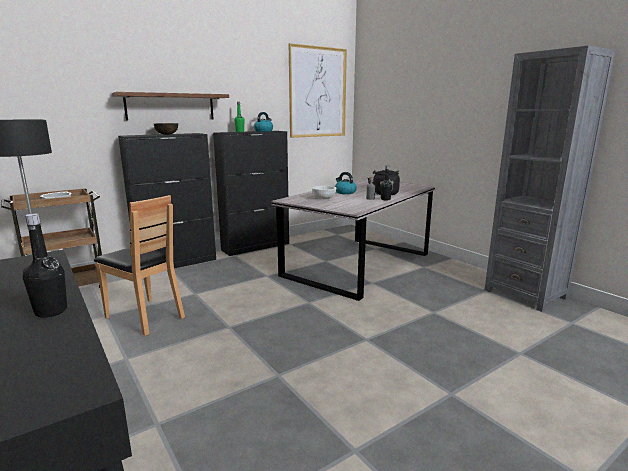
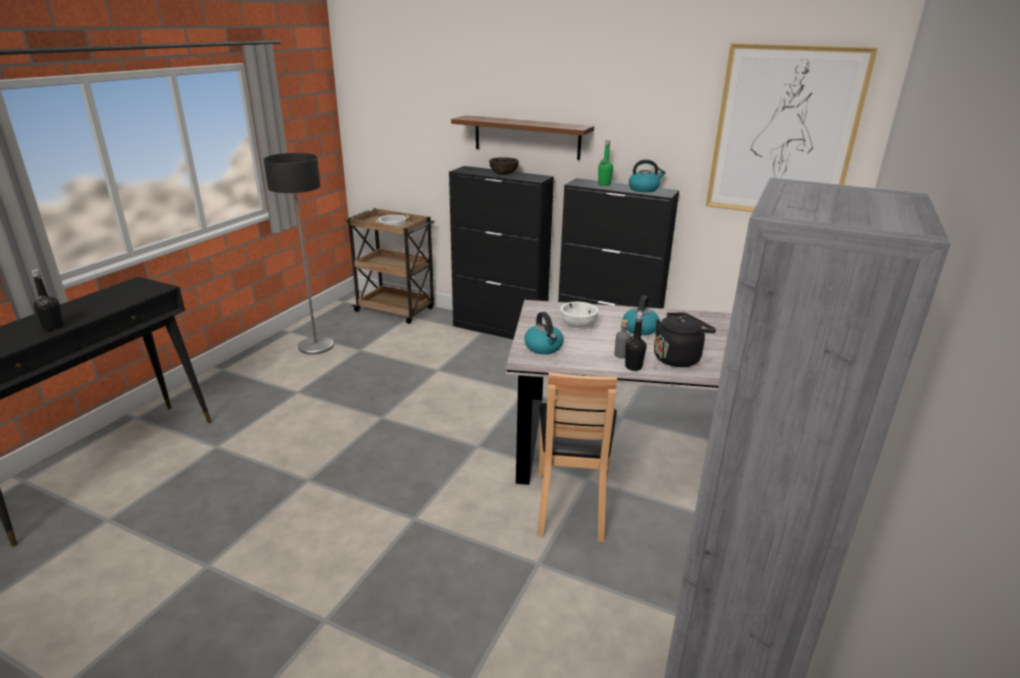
camera: 60 degrees right, 10 degrees up
(145, 316) = (371, 367): brown chair -> brown chair (571, 505)
(343, 206) = (544, 347): none -> kettle

